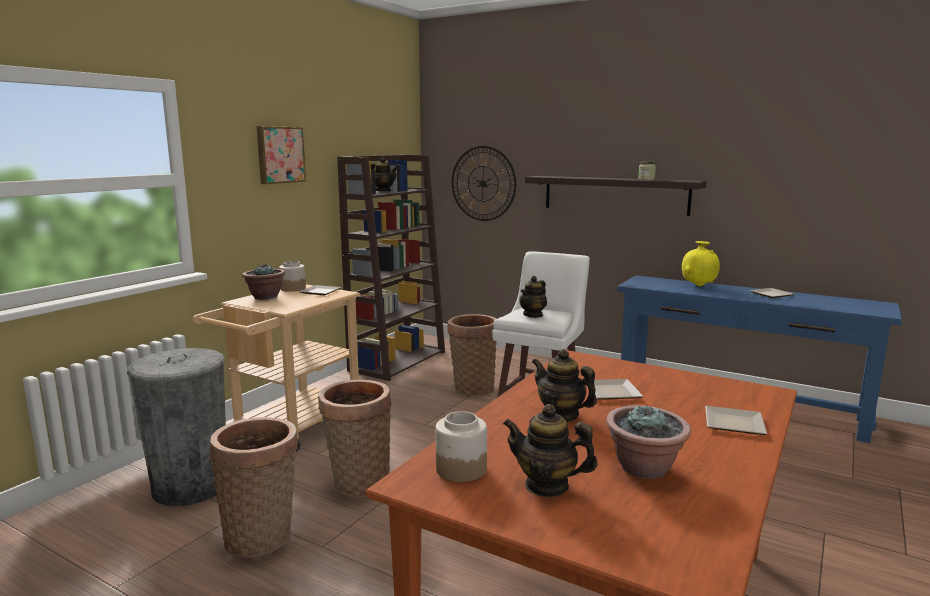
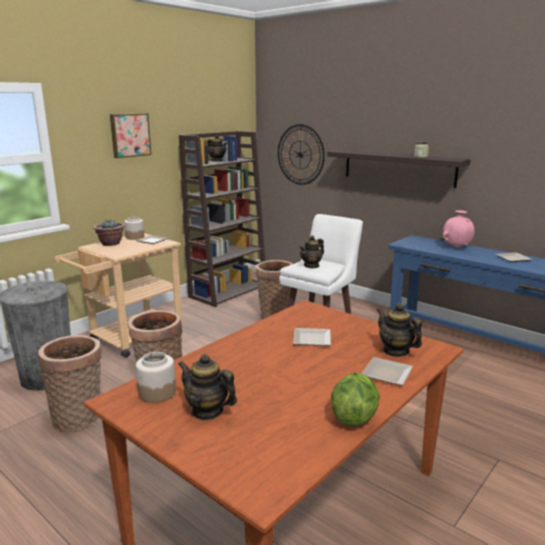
camera: 10 degrees right, 5 degrees up
(561, 415) = (259, 355): teapot -> teapot (396, 351)
(645, 468) = (288, 404): potted plant -> none
(698, 286) = (456, 247): yellow vase -> pink vase
(736, 475) = (354, 417): none -> lettuce

